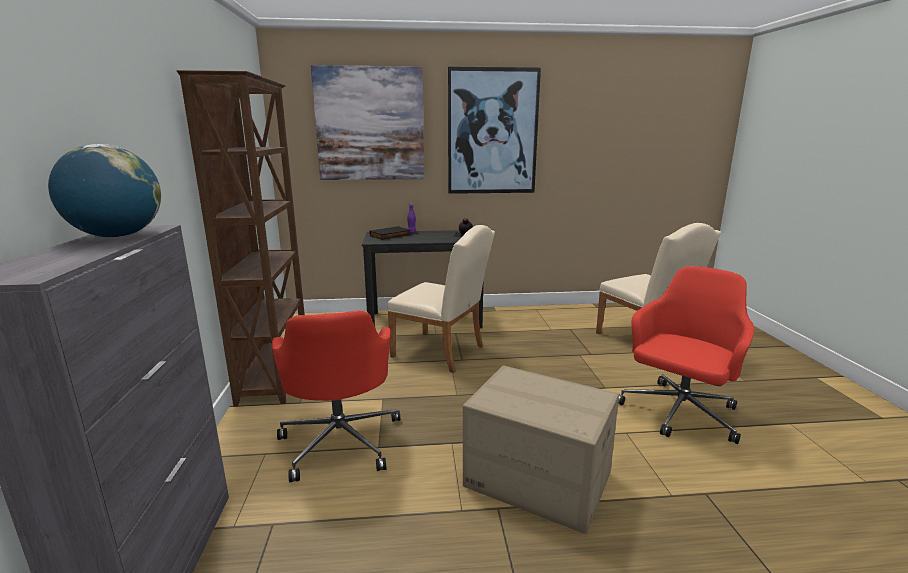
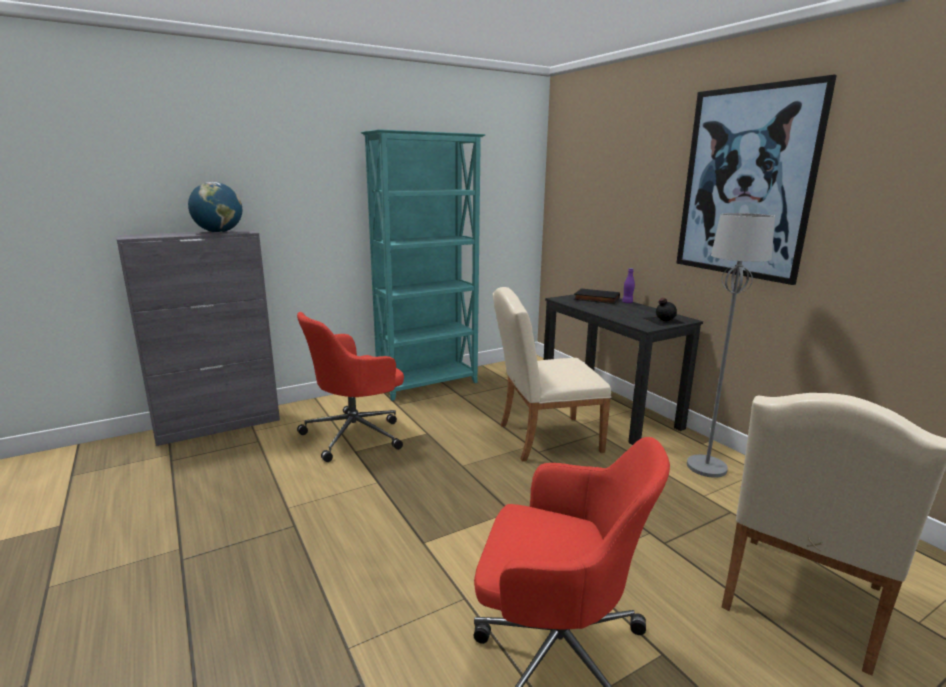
camera: 65 degrees right, 0 degrees up
(276, 375) = (429, 385): brown bookcase -> turquoise bookcase
(370, 124) = (615, 170): picture -> none
(443, 352) = (542, 438): beige chair -> beige chair turned 75 degrees clockwise
(522, 318) = (707, 467): none -> grey floor lamp
(536, 480) = (340, 540): cardboard box -> none

